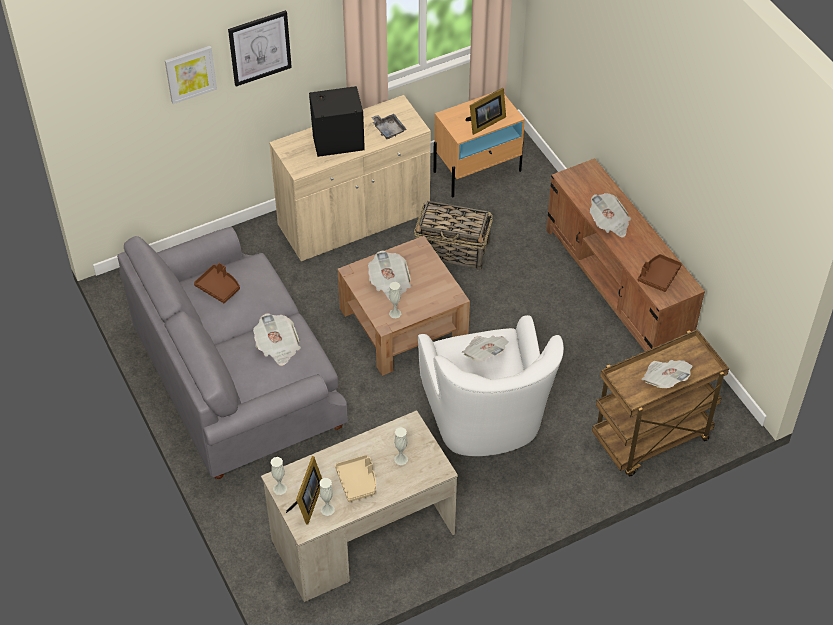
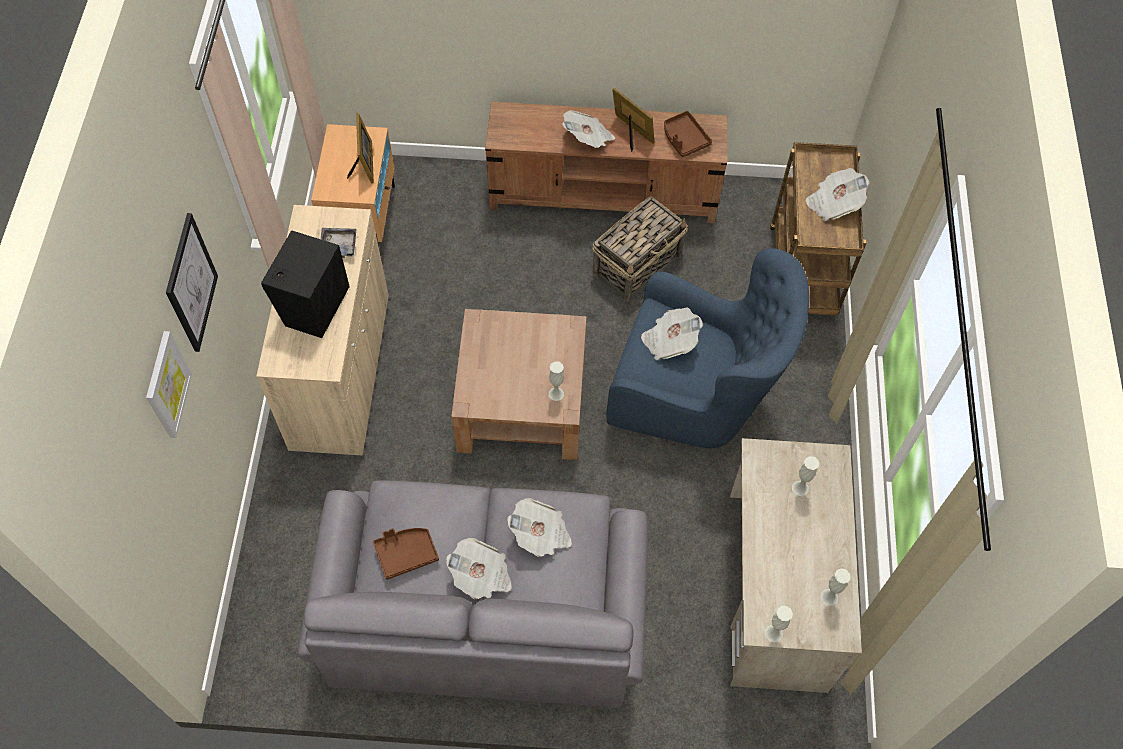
camera: 60 degrees left, 10 degrees up
(307, 502) = (808, 613): picture frame -> picture frame (631, 133)
(357, 481) = (807, 546): beige tray -> none
(389, 283) = (510, 377): newspaper -> newspaper (481, 576)
(453, 250) = (455, 303): basket -> basket (638, 263)
(485, 420) = (695, 395): white armchair -> blue armchair

